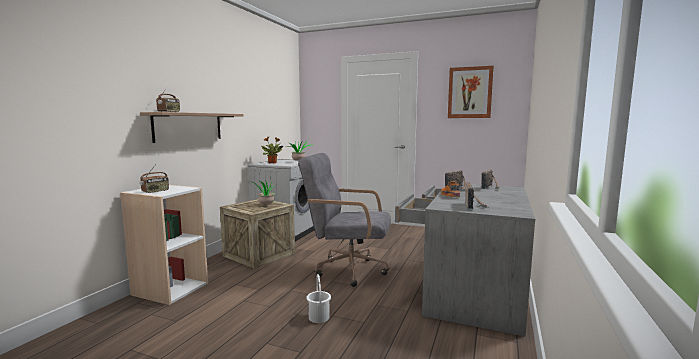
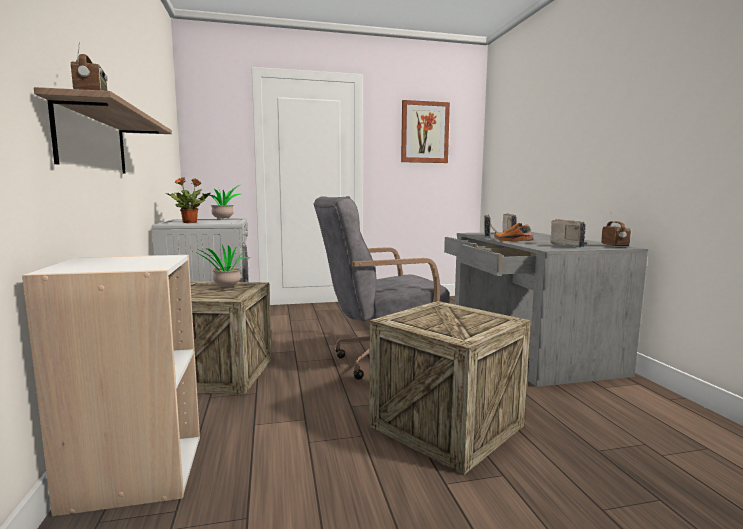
camera: 35 degrees left, 0 degrees up
(155, 191) = (115, 266): radio -> radio (615, 246)
(318, 317) = (446, 426): white bucket -> crate

